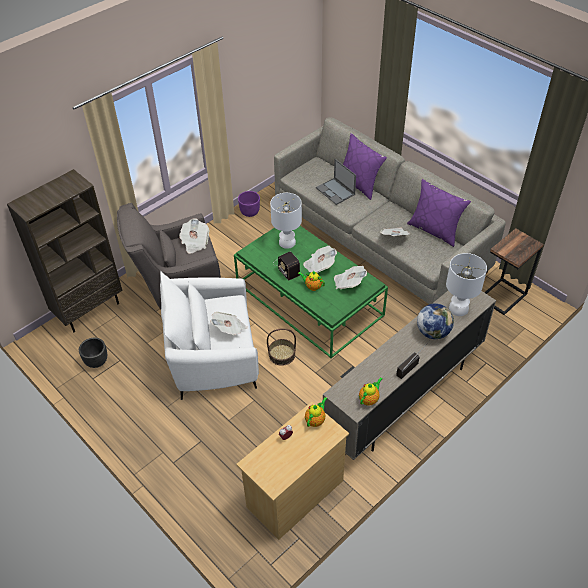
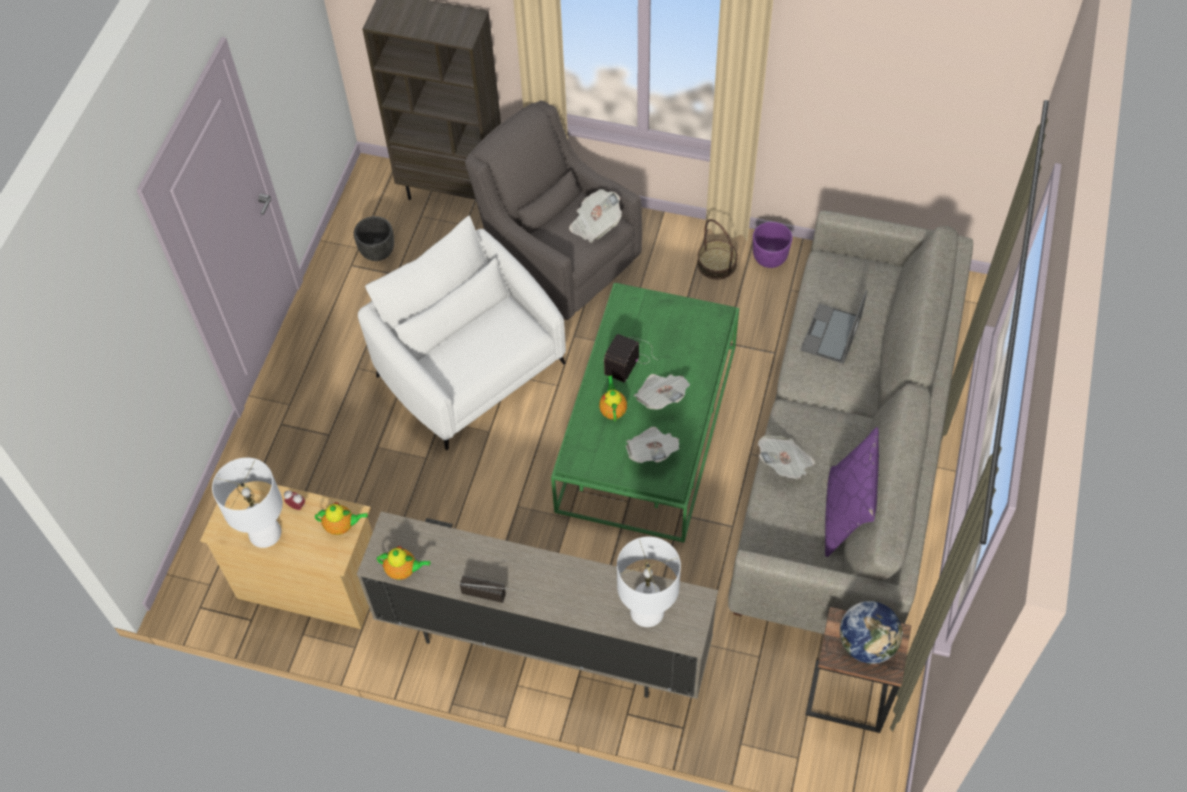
camera: 60 degrees right, 10 degrees up
(229, 329) = (474, 356): newspaper -> none
(282, 354) = (522, 449): basket -> basket (717, 263)
(286, 242) = (680, 331): white table lamp -> white table lamp (265, 532)
(359, 184) = (877, 357): purple pillow -> none
(433, 332) = (576, 596): globe -> globe (867, 644)

